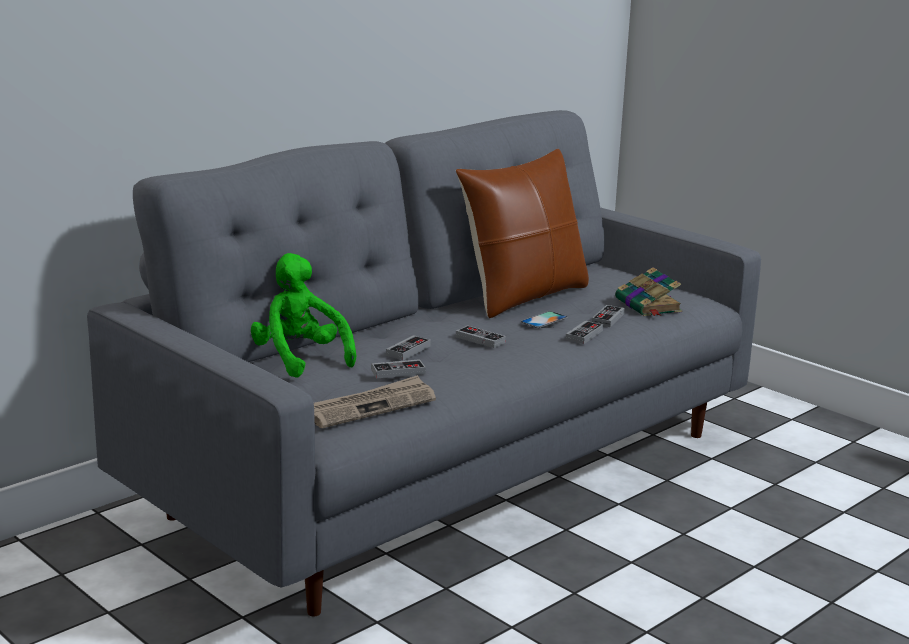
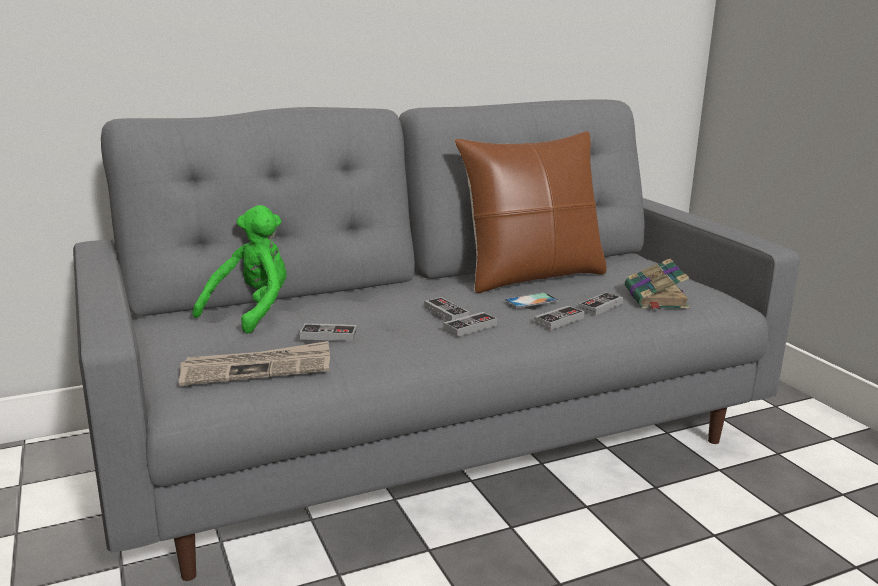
camera: 20 degrees right, 0 degrees up
(299, 359) = (252, 311): green plush toy -> green plush toy turned 45 degrees clockwise
(408, 350) = (363, 315): game controller -> game controller (470, 327)

